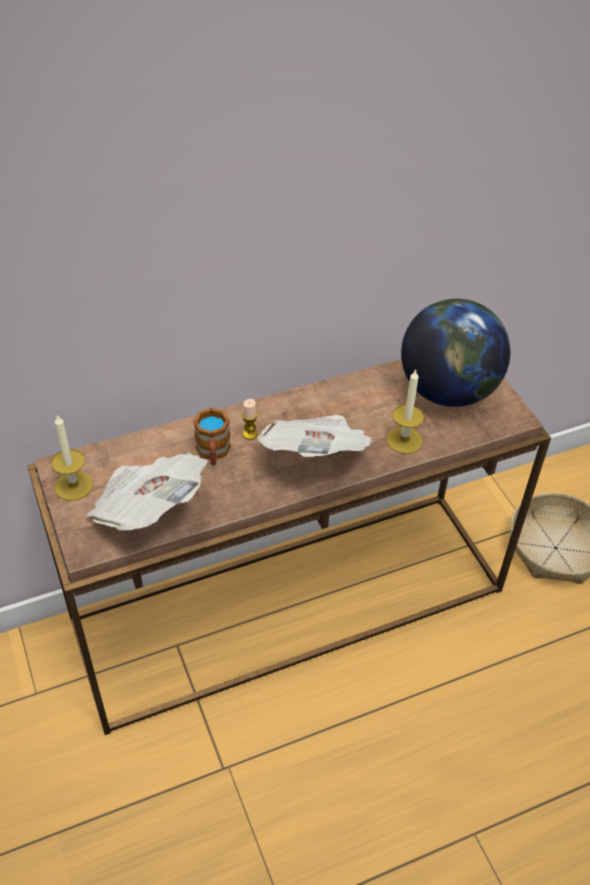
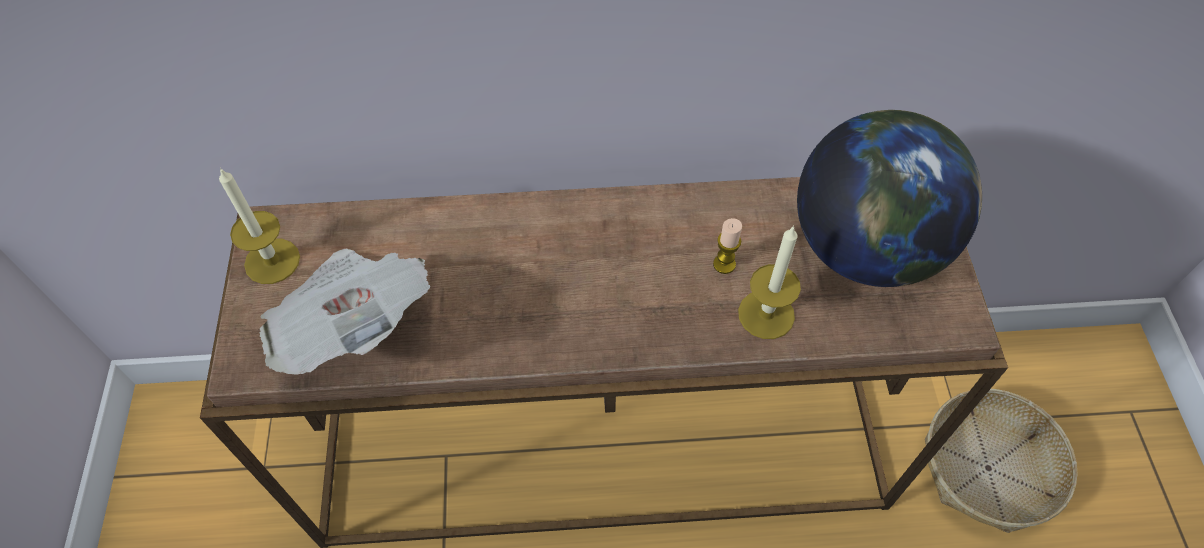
camera: 20 degrees right, 10 degrees up
(213, 453) = (478, 261): mug -> none
(250, 434) = (542, 243): candle -> candle (724, 264)
(315, 455) = (623, 304): newspaper -> none

